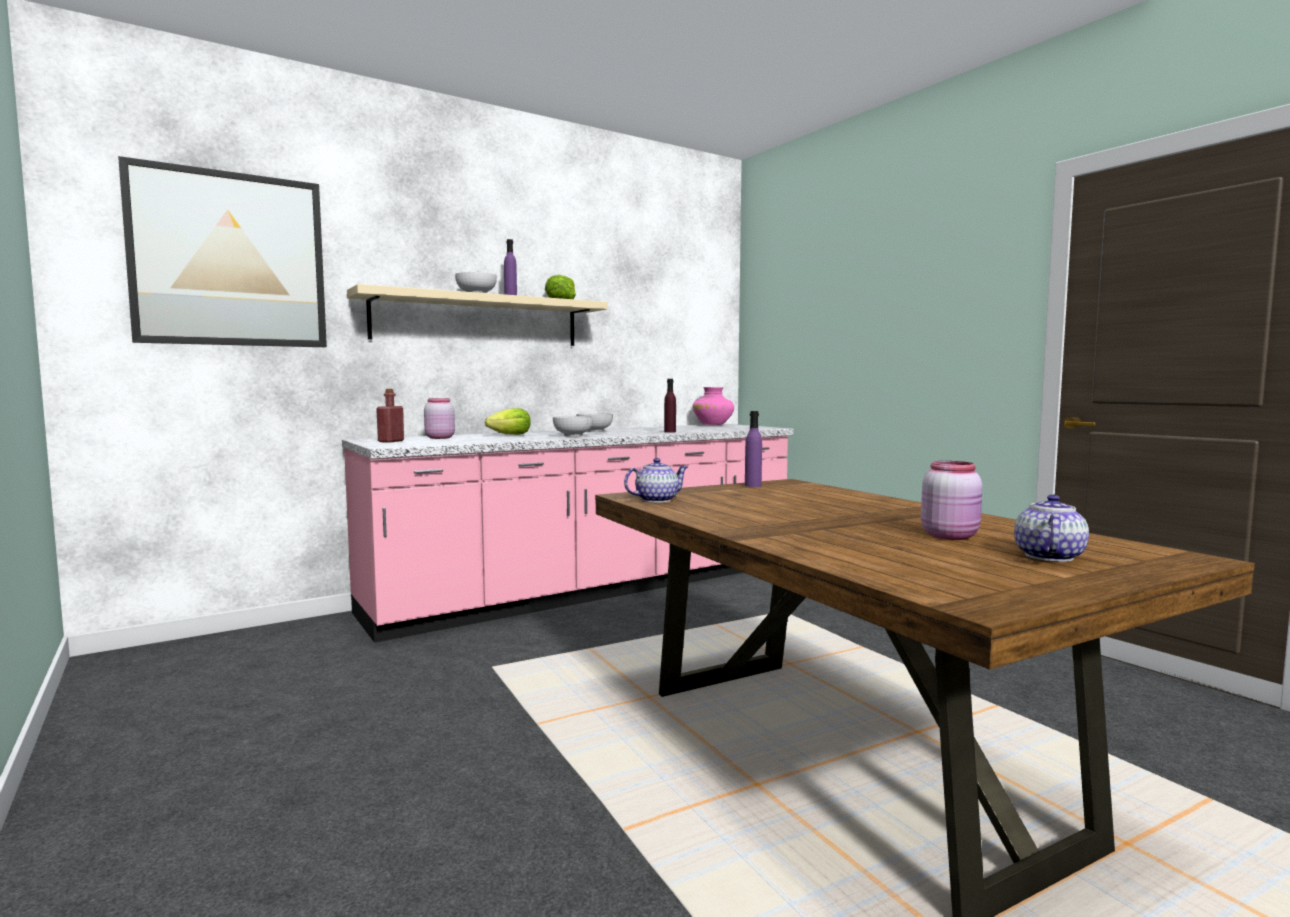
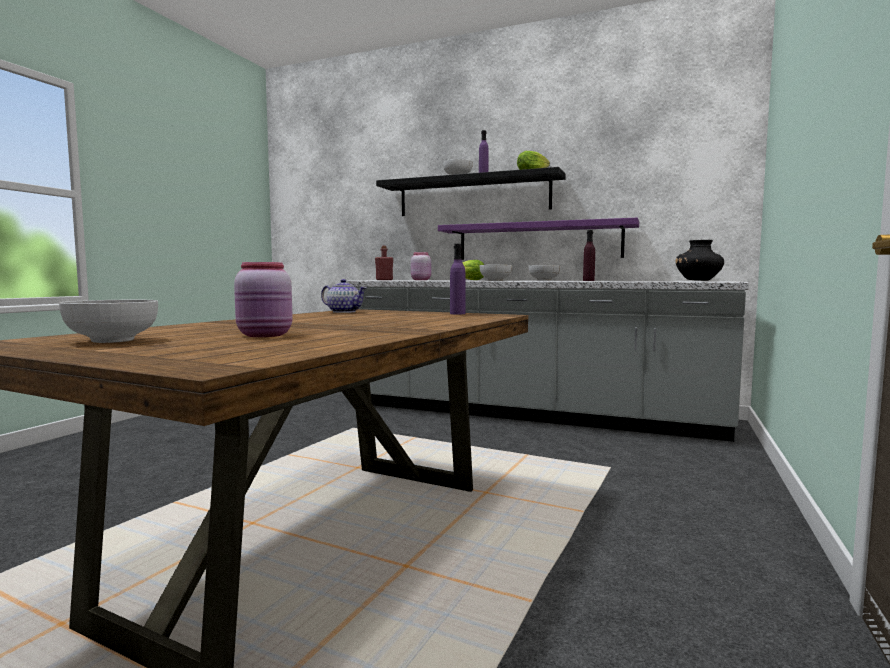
camera: 55 degrees right, 0 degrees up
(230, 260) = (337, 177): picture -> none
(478, 320) = (473, 196): beige shelf -> black shelf
(560, 383) = (538, 241): none -> purple shelf
(592, 589) = (526, 413): pink counter -> grey counter
(713, 425) = (699, 280): pink vase -> black vase
(975, 570) = (113, 340): none -> bowl
(1048, 556) = (184, 347): teapot -> none

